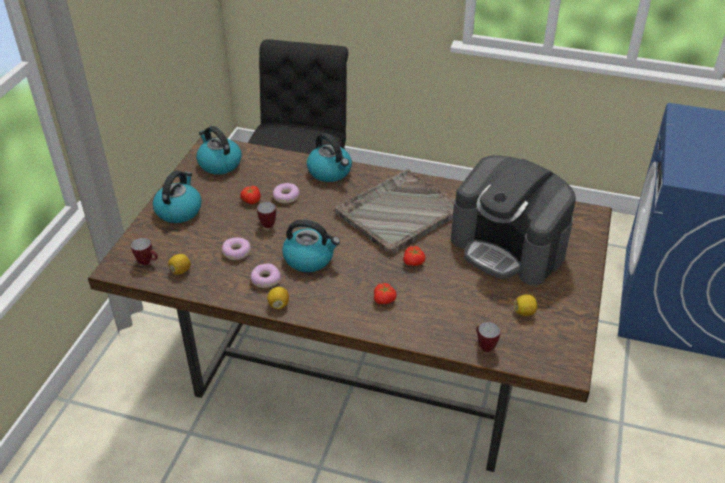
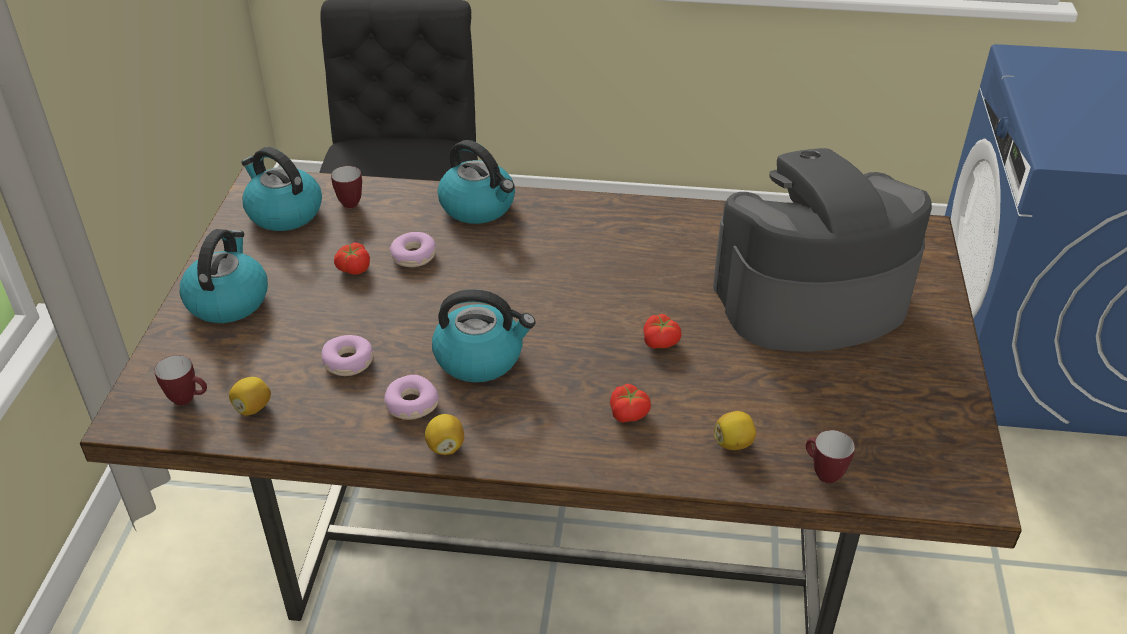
camera: 10 degrees left, 0 degrees up
(266, 224) = (389, 306): mug -> mug (347, 202)
(398, 213) = (612, 262): grey tray -> none
(508, 247) = (809, 299): coffee machine -> coffee machine turned 135 degrees clockwise
(525, 312) = (871, 405): lemon -> lemon (734, 443)

